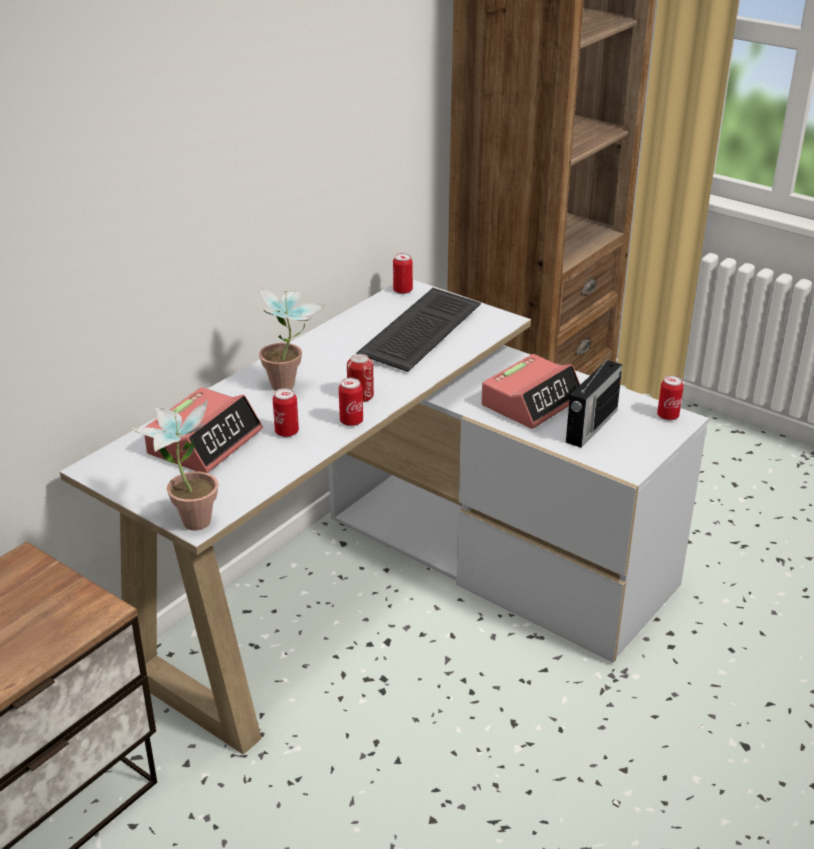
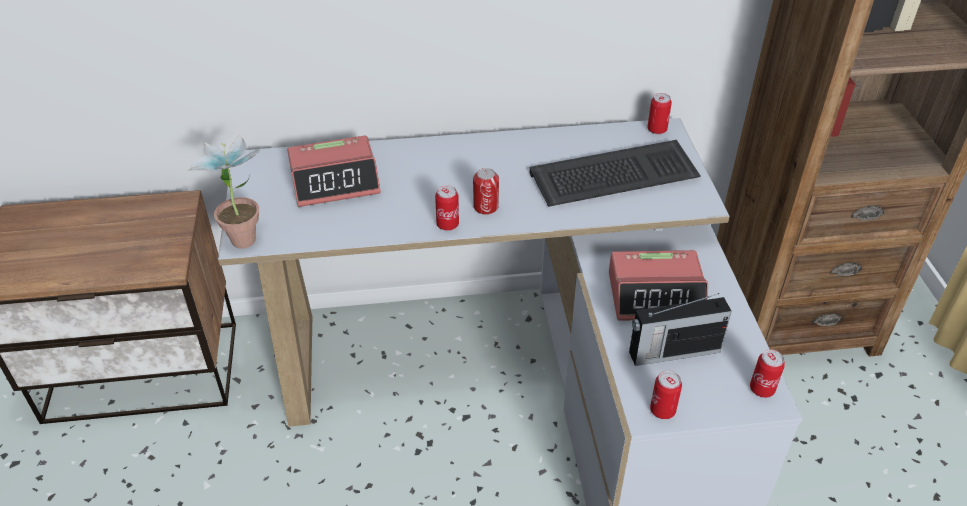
camera: 45 degrees right, 10 degrees up
(286, 432) = (393, 206): can -> can (662, 410)
(290, 387) = (449, 170): potted plant -> none

